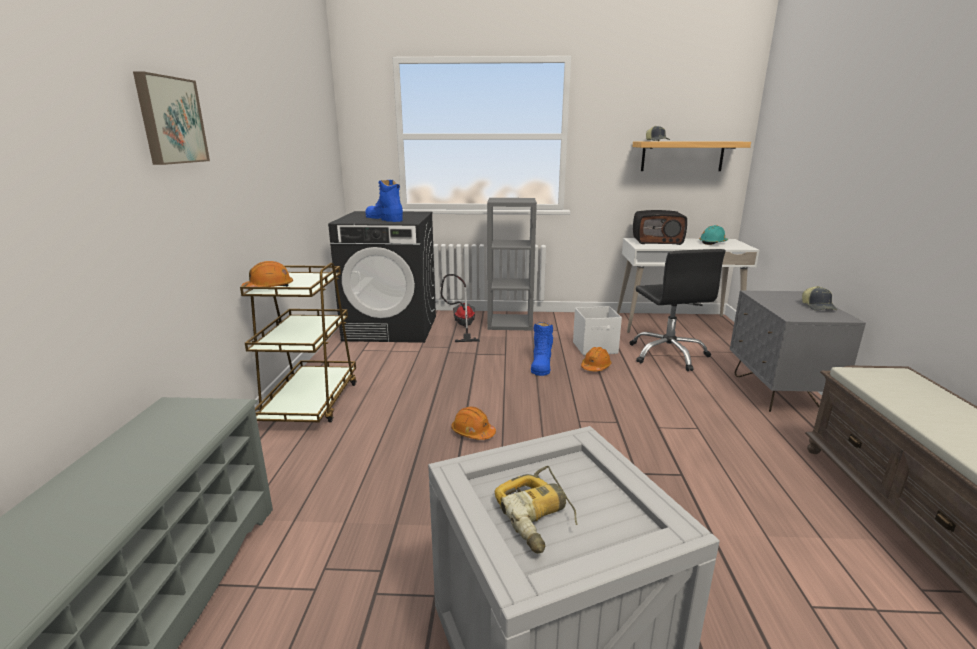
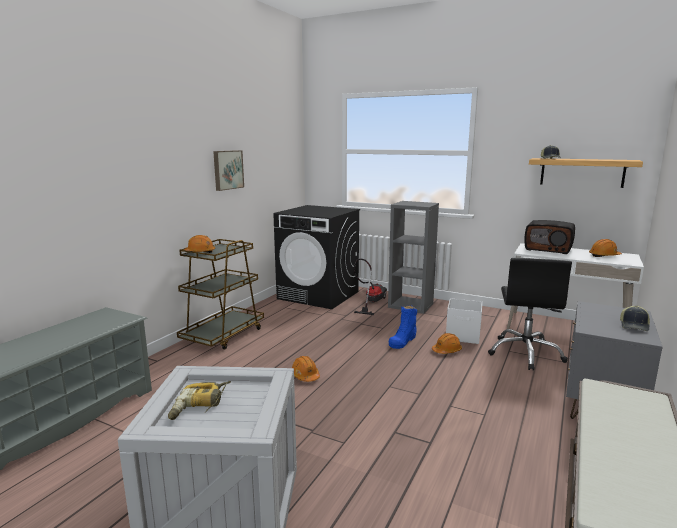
camera: 25 degrees right, 5 degrees down
(170, 120) = (142, 149): picture -> picture (227, 170)
(384, 219) = (314, 212): blue boot -> none
(713, 243) = (604, 256): turquoise hard hat -> orange hard hat

